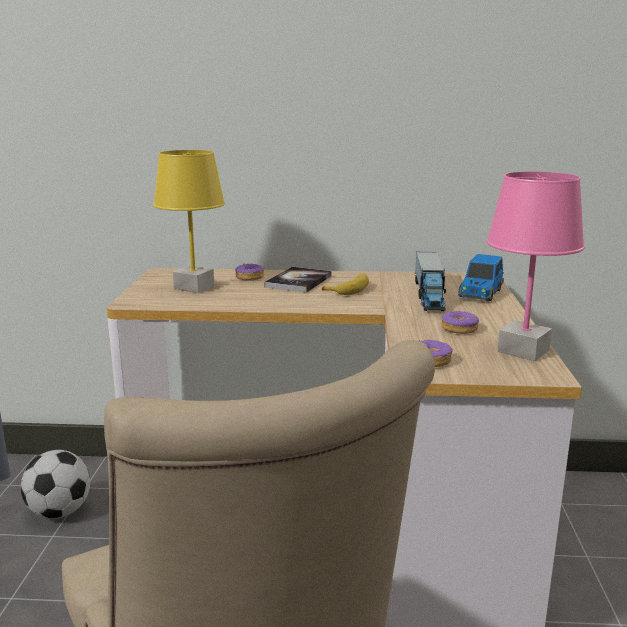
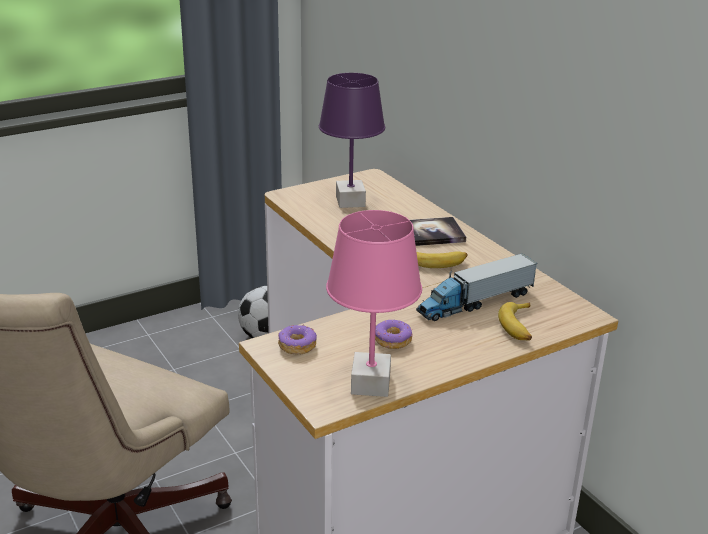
camera: 55 degrees right, 10 degrees up
(193, 287) = (350, 201): yellow table lamp -> purple table lamp
(249, 277) = (407, 211): donut -> none
(480, 294) = (519, 327): toy car -> banana

